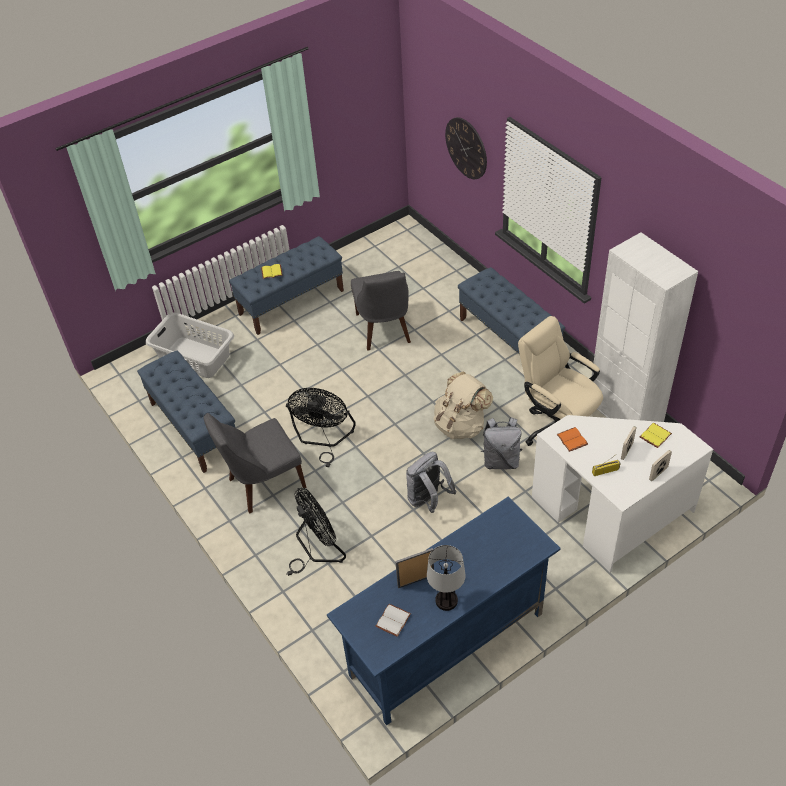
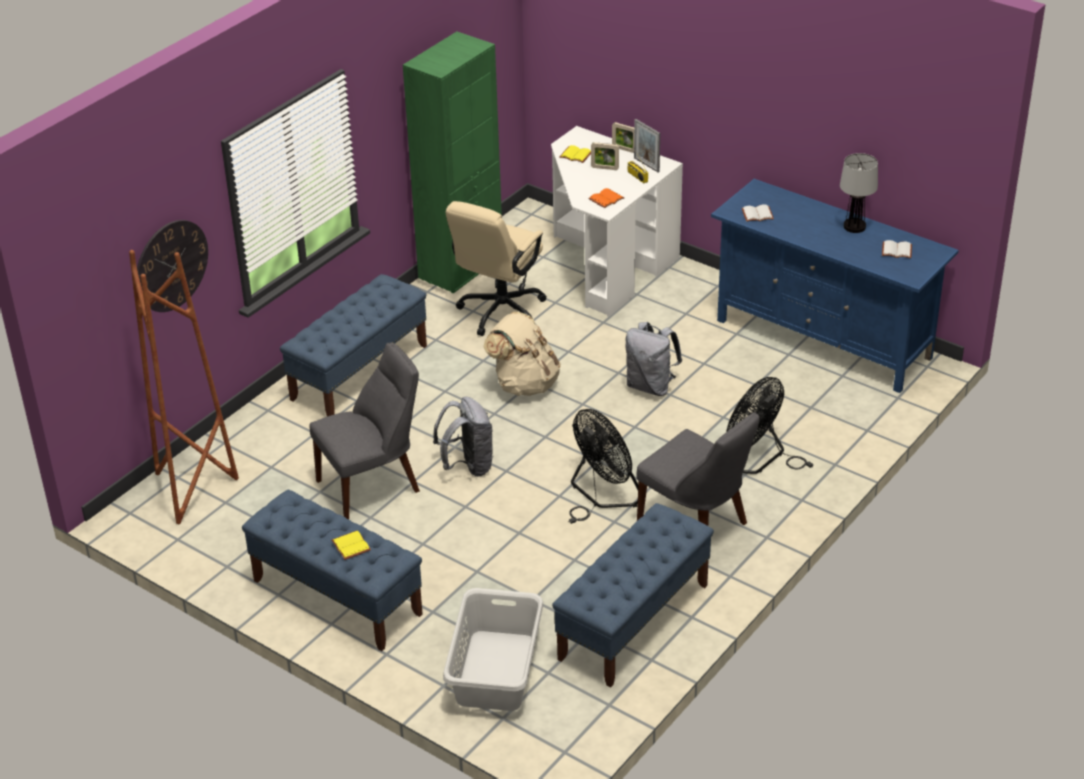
camera: 110 degrees left, 10 degrees down
(322, 438) = (597, 492): black fan -> black fan turned 150 degrees clockwise
(415, 254) = (191, 491): none -> brown clothes rack
(416, 581) = (845, 247): picture frame -> picture frame (646, 165)
(493, 529) = (757, 215): none -> white book
(501, 460) = (567, 345): grey backpack -> grey backpack (468, 466)
(624, 416) = (462, 272): white cabinet -> green cabinet

